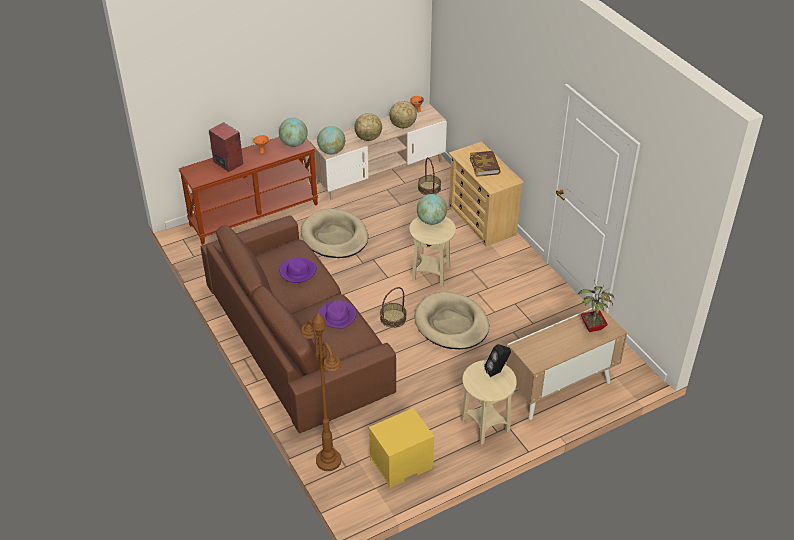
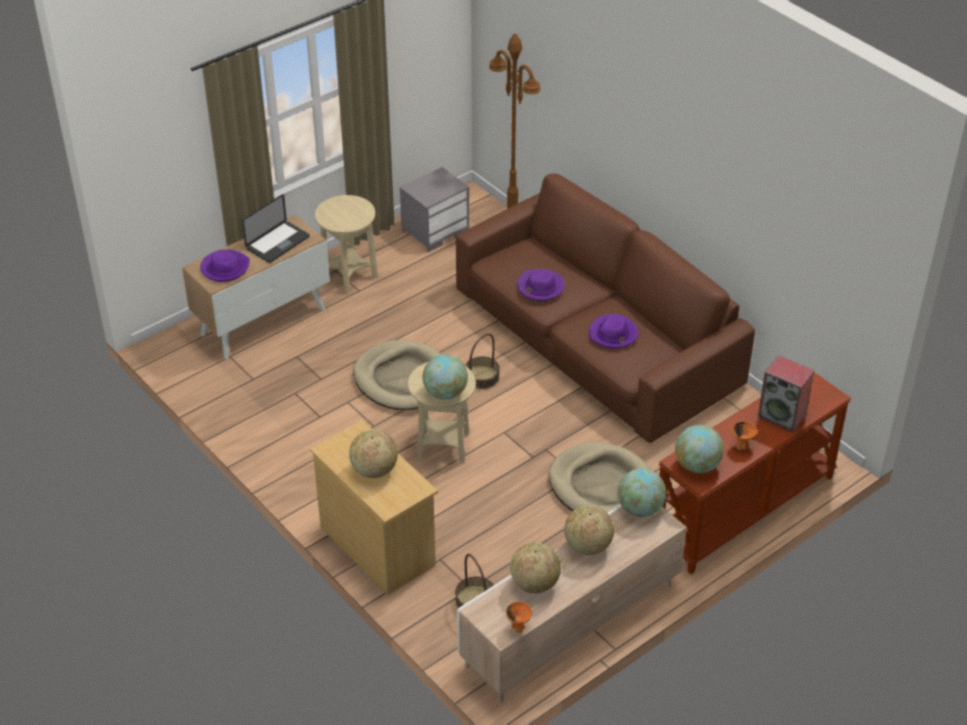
camera: 170 degrees right, 0 degrees up
(400, 465) = (435, 231): yellow nightstand -> grey nightstand
(485, 166) = (374, 470): book -> globe
(497, 372) = (336, 220): black speaker -> none
(548, 345) = (278, 243): none -> laptop
(591, 327) = (225, 268): potted plant -> purple hat

